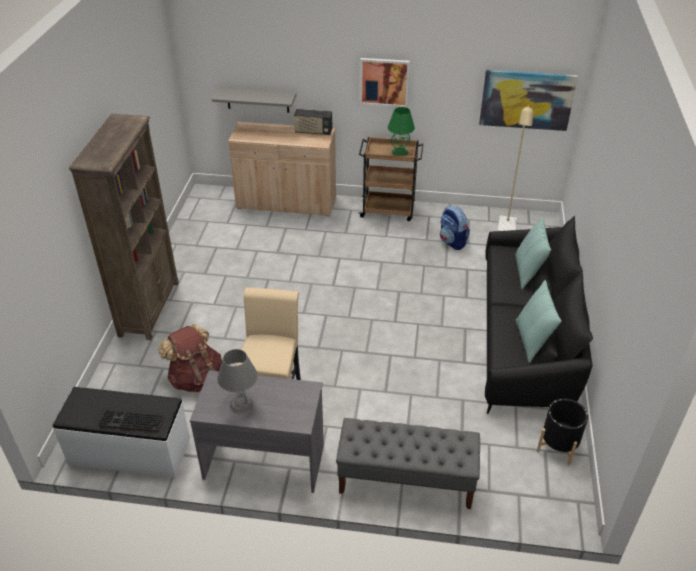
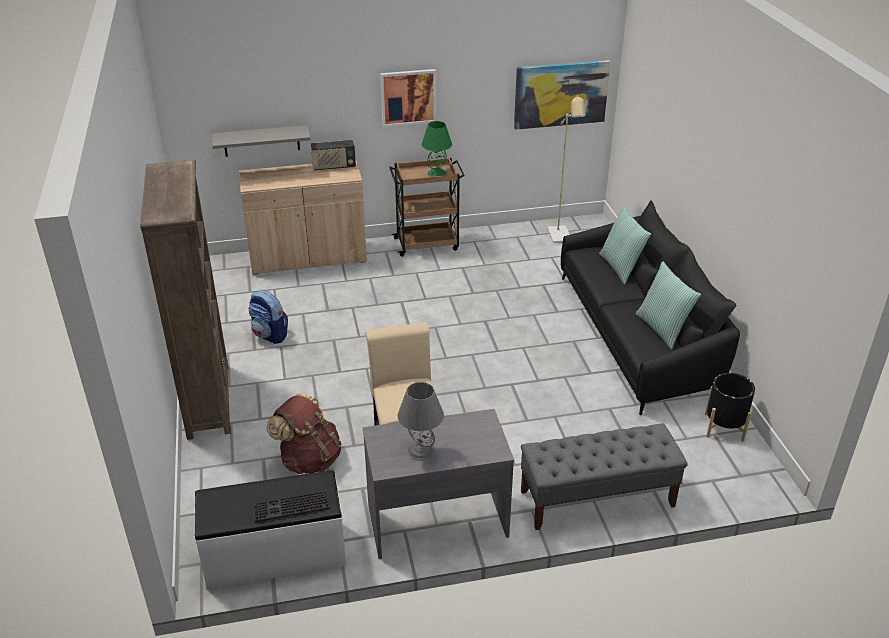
camera: 20 degrees left, 5 degrees down
(452, 242) = (513, 261): backpack -> backpack (270, 335)

